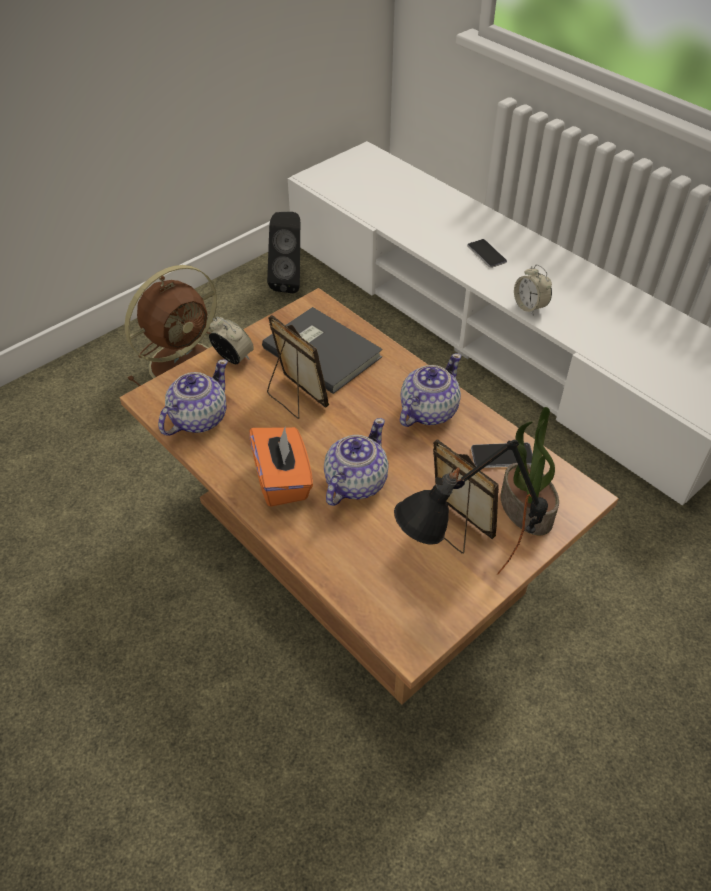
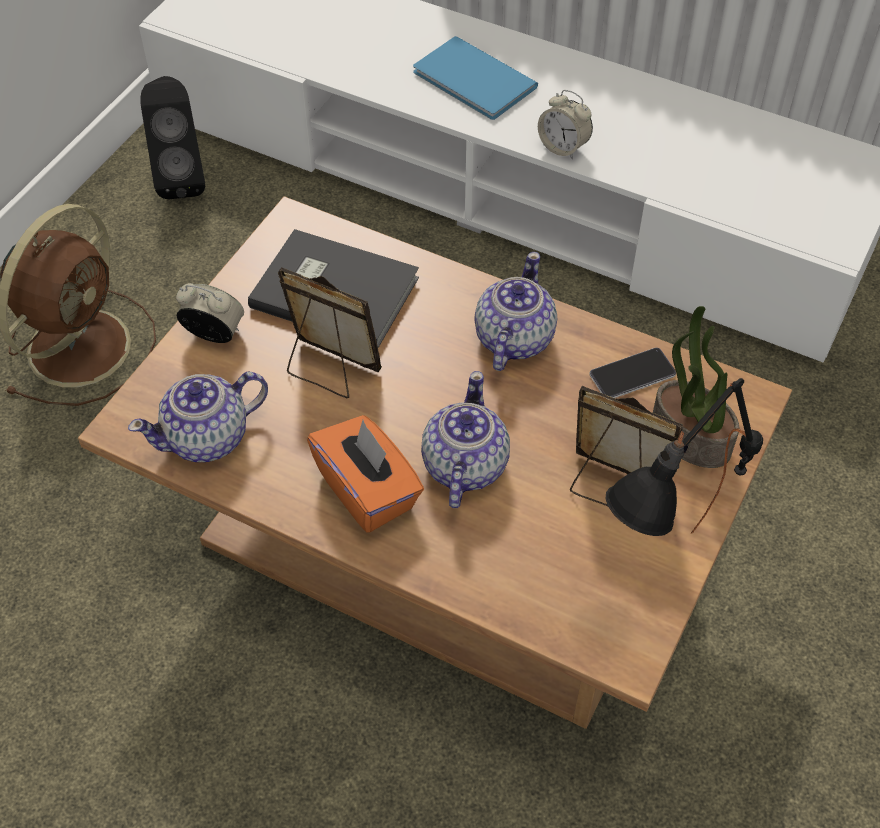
camera: 20 degrees left, 5 degrees up
(198, 419) = (208, 438): teapot -> teapot turned 135 degrees counterclockwise
(486, 254) = (474, 82): phone -> blue book

